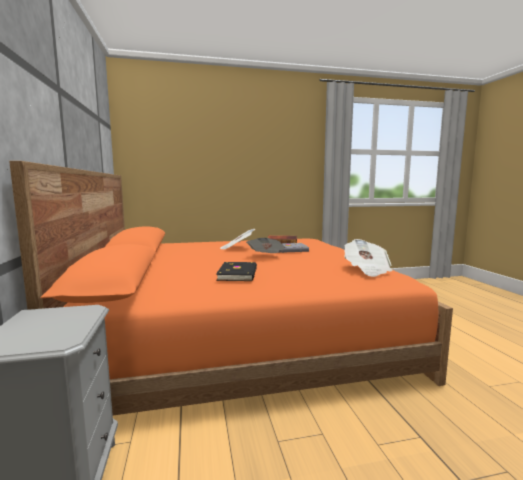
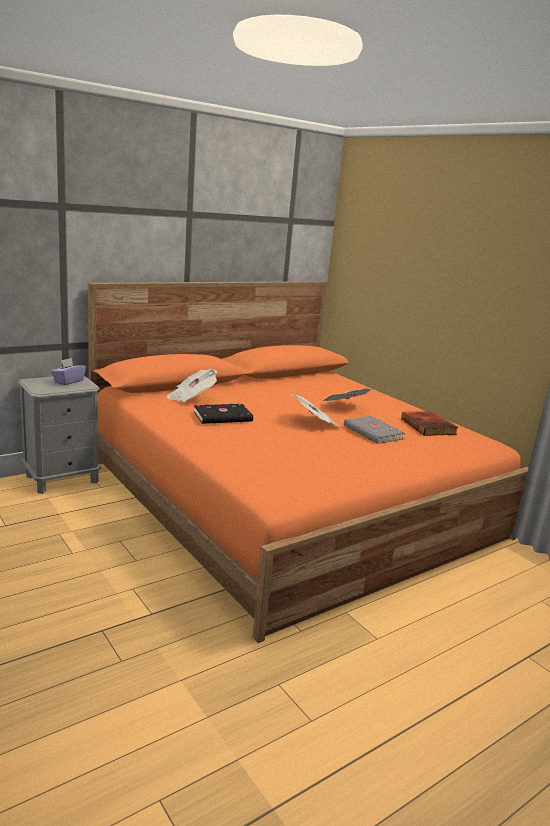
camera: 65 degrees right, 10 degrees up
(48, 319) = (68, 381): none -> purple tissue box
(366, 270) = (288, 472): newspaper -> newspaper (191, 398)

